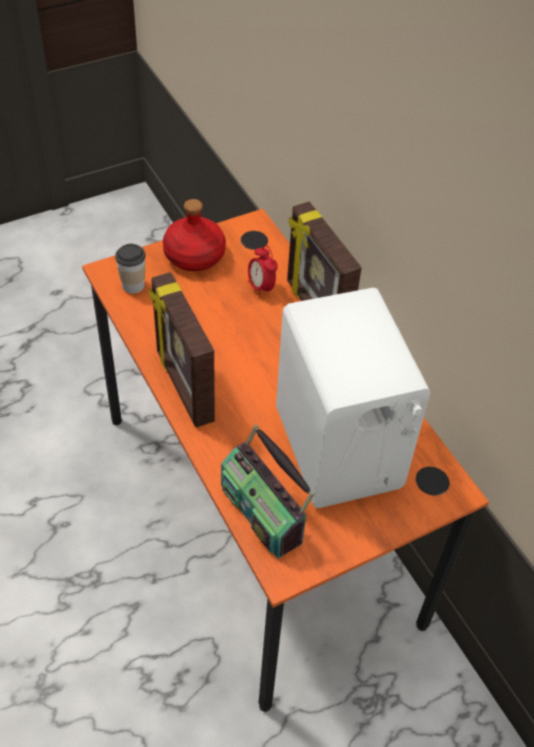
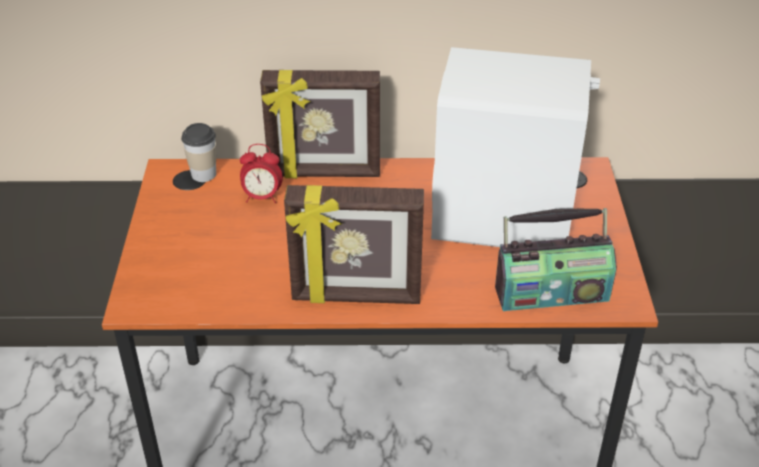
camera: 60 degrees left, 10 degrees down
(133, 285) = (175, 290): cup -> cup (203, 174)
(195, 255) = (173, 228): red bottle -> none

